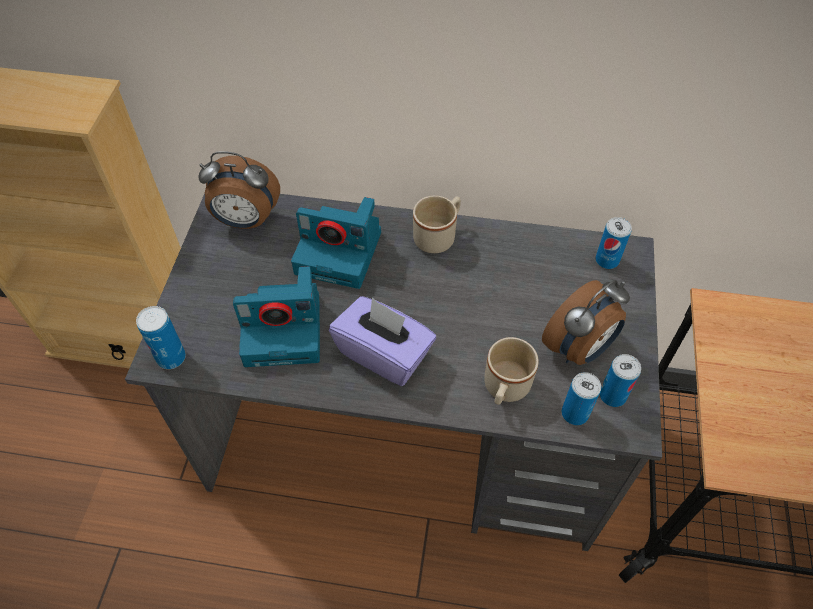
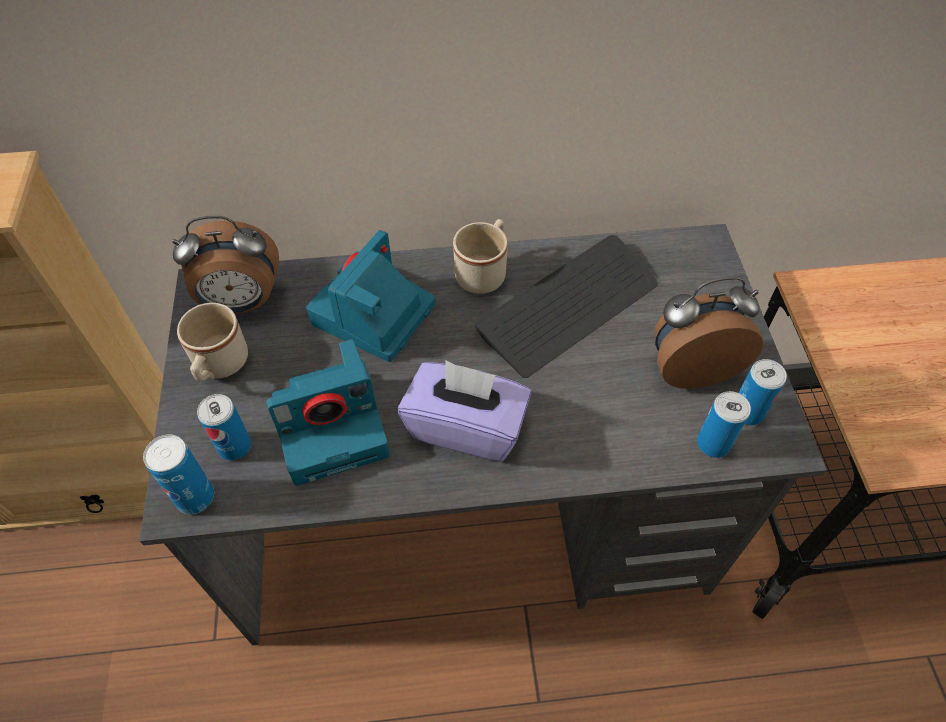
camera: 15 degrees left, 0 degrees up
(341, 252) = (373, 316): camera -> camera turned 120 degrees clockwise
(496, 279) = (568, 307): none -> keyboard
(504, 389) = (623, 435): beige mug -> beige mug (219, 366)
(579, 349) = (691, 367): alarm clock -> alarm clock turned 135 degrees counterclockwise
(607, 260) = (684, 259): can -> can (234, 446)

